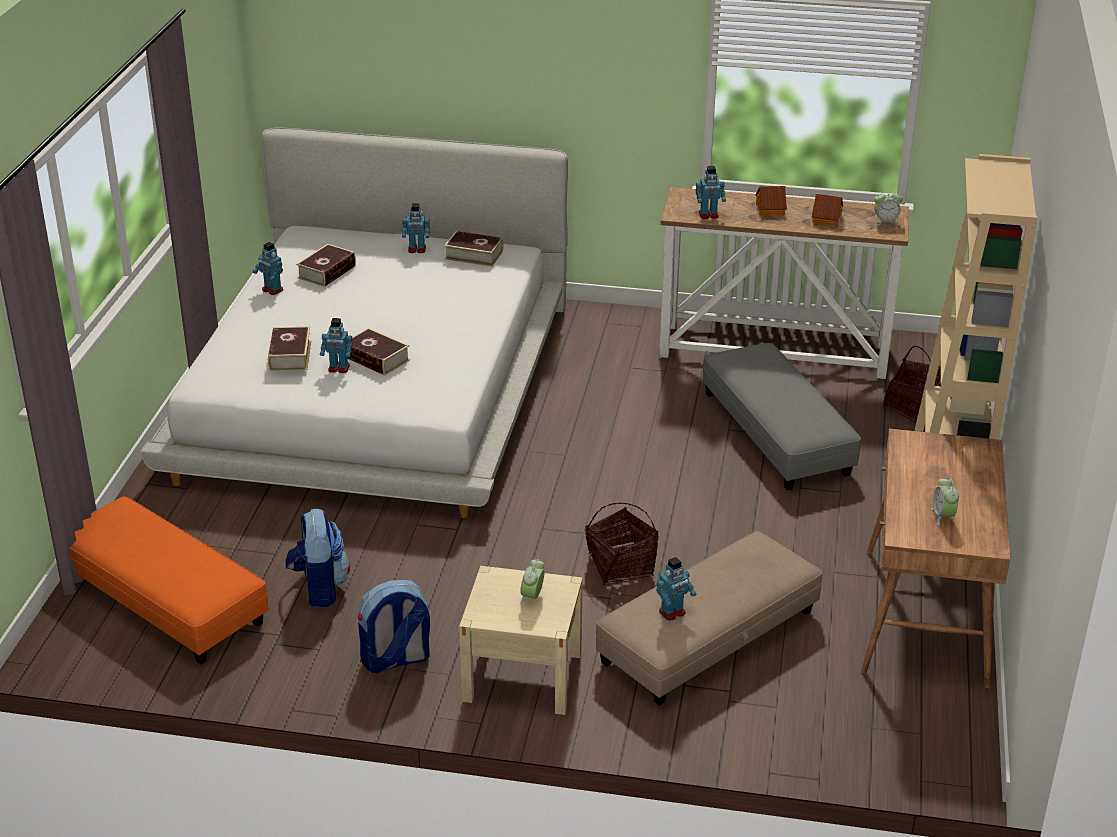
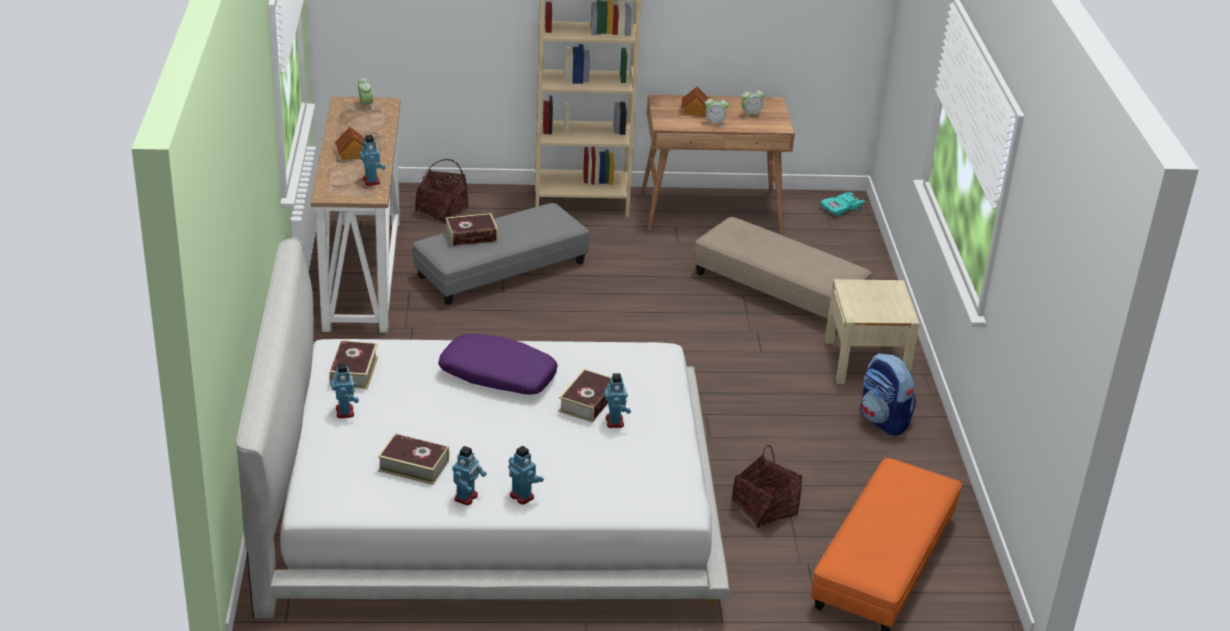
camera: 105 degrees left, 0 degrees up
(290, 356) = (610, 451): book -> book (471, 236)
(319, 588) = (821, 475): backpack -> none
(439, 319) = (497, 376): none -> purple pillow
(532, 597) = (868, 296): alarm clock -> alarm clock (714, 123)
(620, 565) = (715, 330): basket -> basket (764, 509)
(672, 612) = (818, 264): toy robot -> toy robot (522, 496)
(826, 219) = (366, 129): toy house -> toy house (694, 111)
(938, 755) = (842, 208): none -> turquoise toy car

